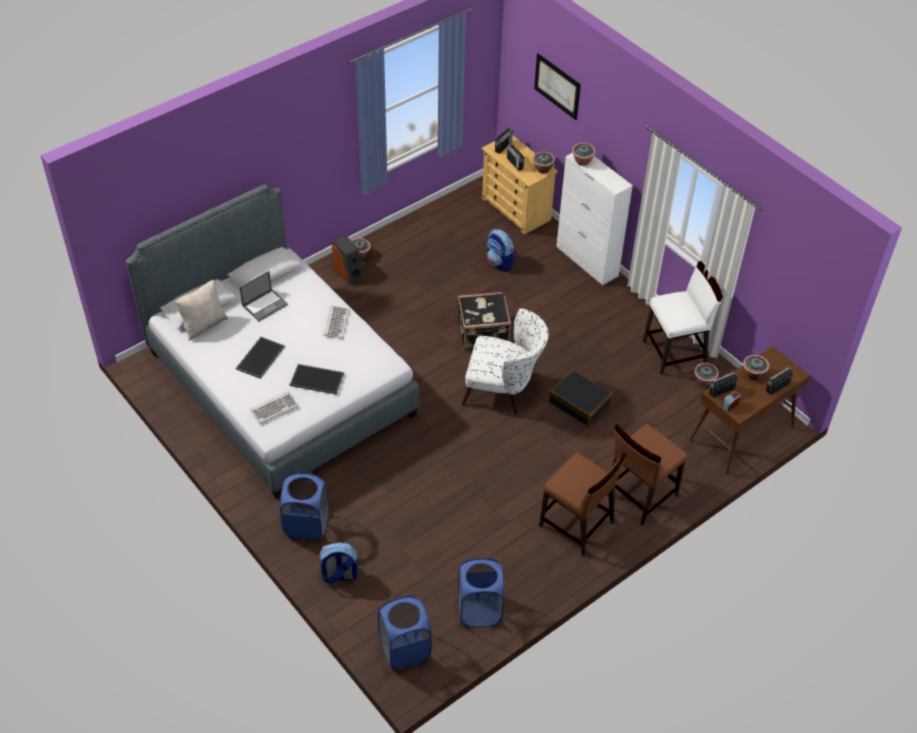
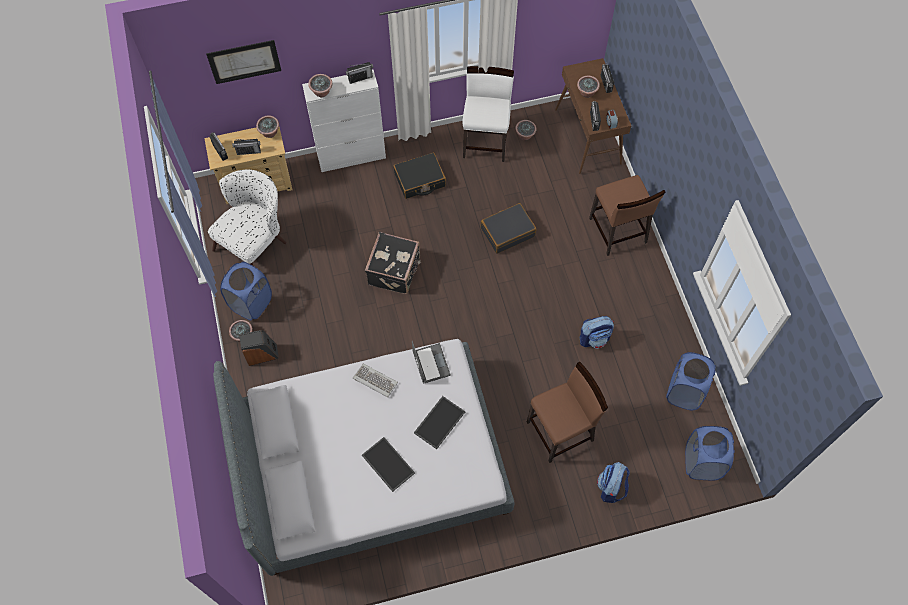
camera: 65 degrees left, 15 degrees up
(203, 325) = (317, 504): beige pillow -> none
(265, 305) = (318, 437): laptop -> laptop (431, 363)
(274, 408) = (459, 472): keyboard -> none
(306, 525) = (547, 496): blue laundry basket -> blue laundry basket (251, 303)
(500, 263) = (317, 223): backpack -> backpack (594, 338)
(503, 389) = (467, 282): white armchair -> white armchair (255, 241)
(576, 525) = (629, 287): brown chair -> brown chair (561, 431)
(594, 318) = (420, 180): none -> black suitcase
(616, 180) = (360, 78): none -> radio

